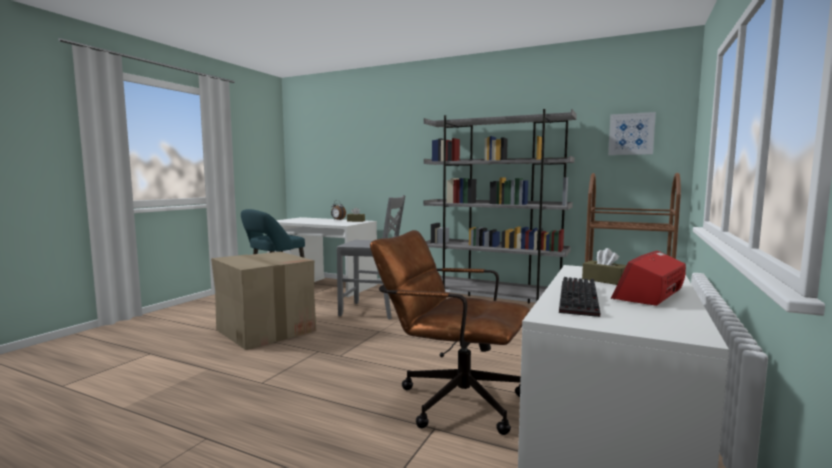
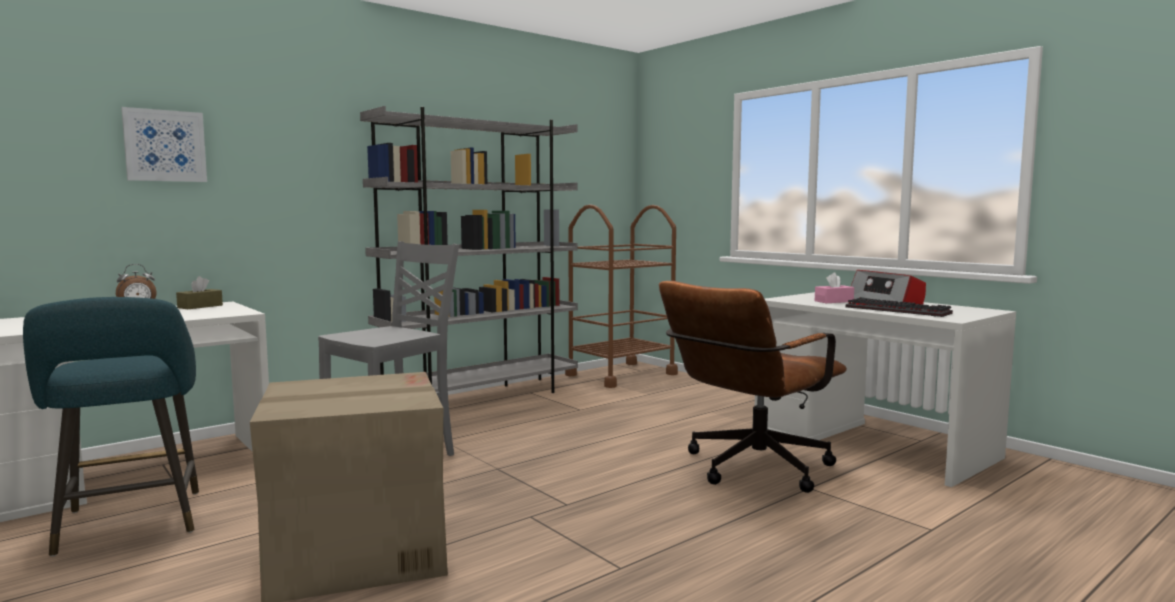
camera: 65 degrees left, 0 degrees up
(604, 280) = (834, 301): brown tissue box -> pink tissue box
(631, 134) = (592, 159): picture -> picture (165, 146)

